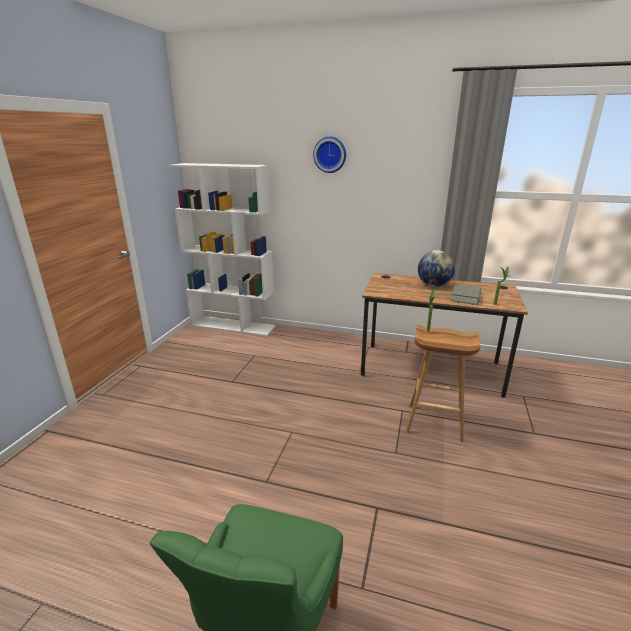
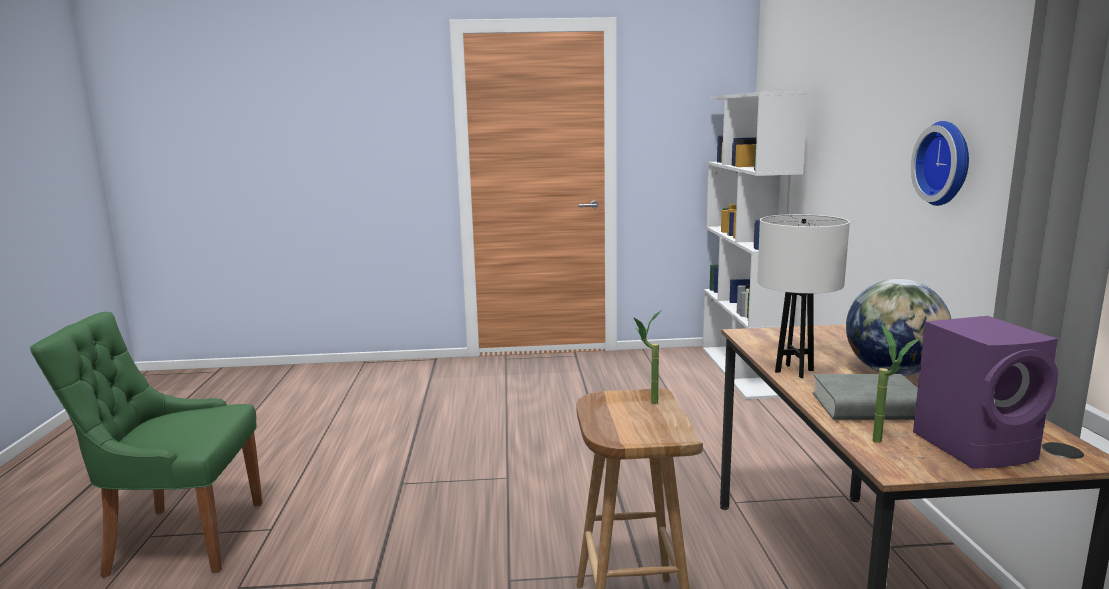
camera: 70 degrees right, 10 degrees down
(330, 154) = (878, 63): wall clock -> wall clock (946, 163)
(425, 297) = (794, 371): none -> white table lamp
(500, 294) = (977, 446): none -> purple speaker

